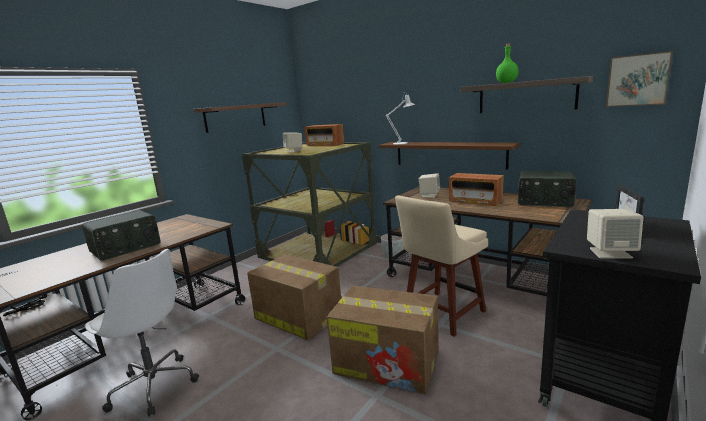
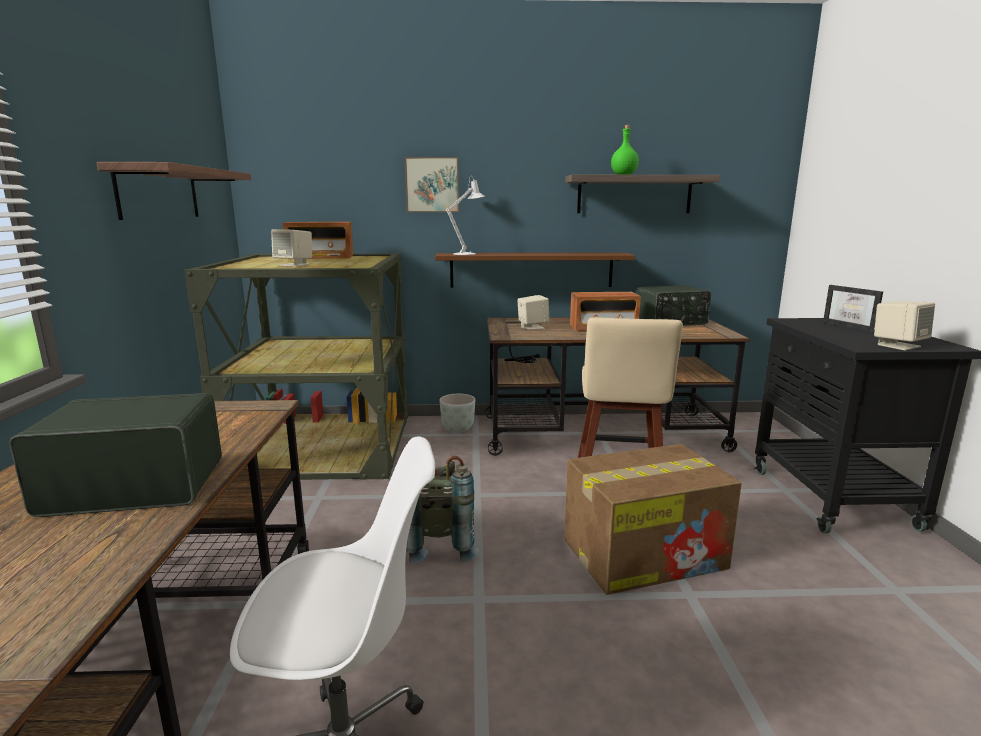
camera: 40 degrees left, 0 degrees up
(126, 248) = (136, 485): radio -> radio turned 105 degrees counterclockwise
(297, 316) = (439, 544): cardboard box -> grey backpack
(637, 80) = (744, 185): picture -> picture (432, 185)

